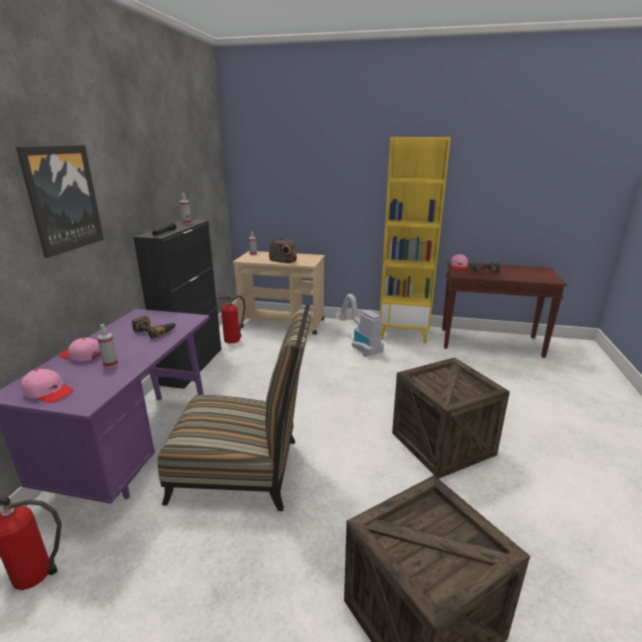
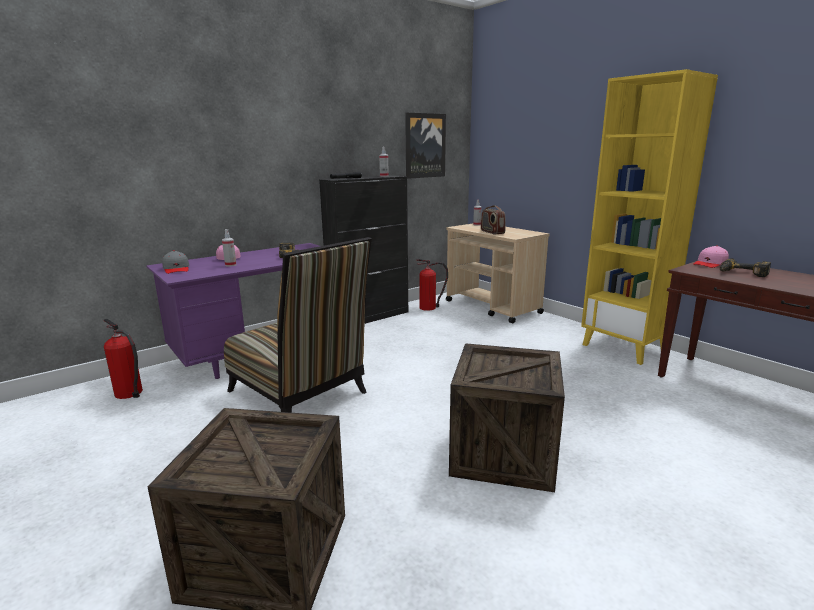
camera: 40 degrees right, 5 degrees down
(48, 392) = (176, 269): pink cap -> grey cap
(63, 199) = (248, 135): picture -> picture (425, 146)
(359, 345) = (547, 344): vacuum cleaner -> none

